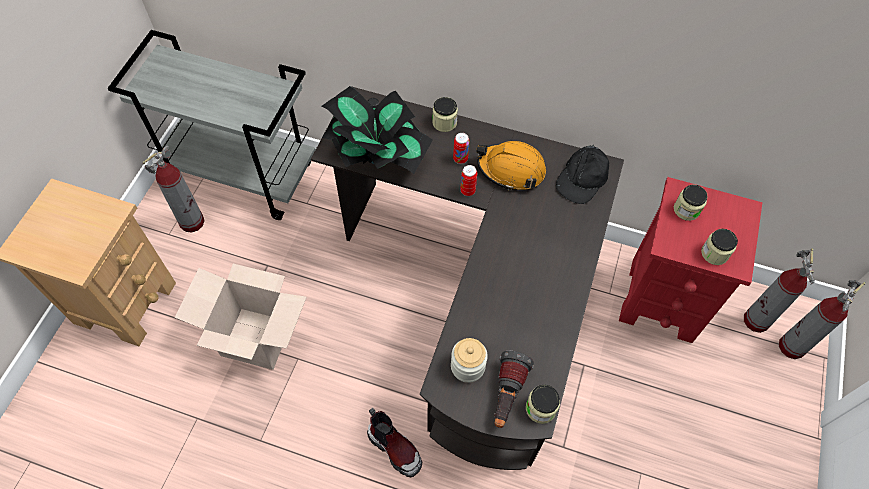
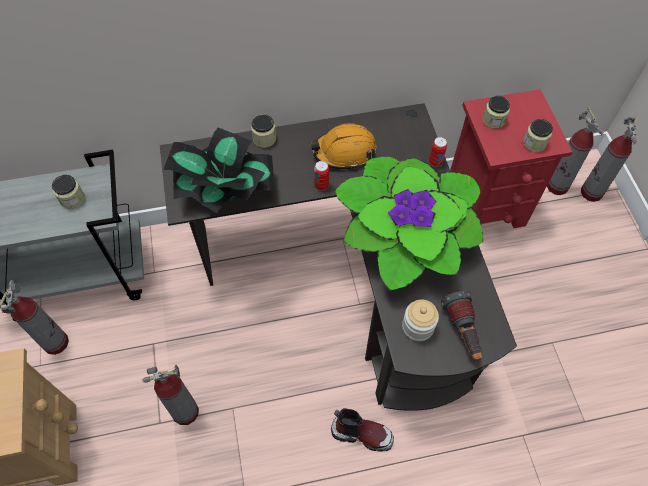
camera: 30 degrees left, 0 degrees up
(256, 339) = (185, 412): cardboard box -> fire extinguisher
(460, 159) = (297, 162): can -> can (435, 162)
(514, 277) = (405, 236): none -> potted plant
(540, 408) = (494, 328): jar -> jar (72, 199)
(582, 178) = (403, 132): black cap -> none

